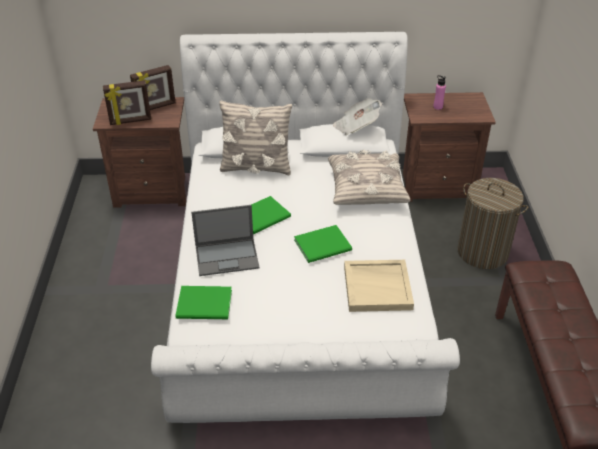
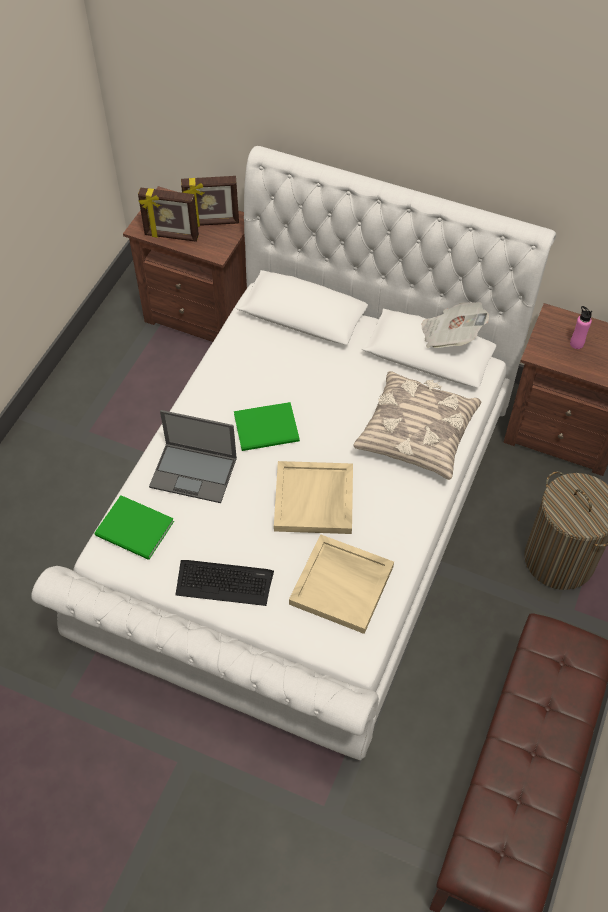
camera: 25 degrees right, 15 degrees up
(256, 168) = (301, 349): beige pillow -> none
(293, 315) = (224, 582): none -> keyboard
(324, 245) = (314, 500): green book -> beige tray

